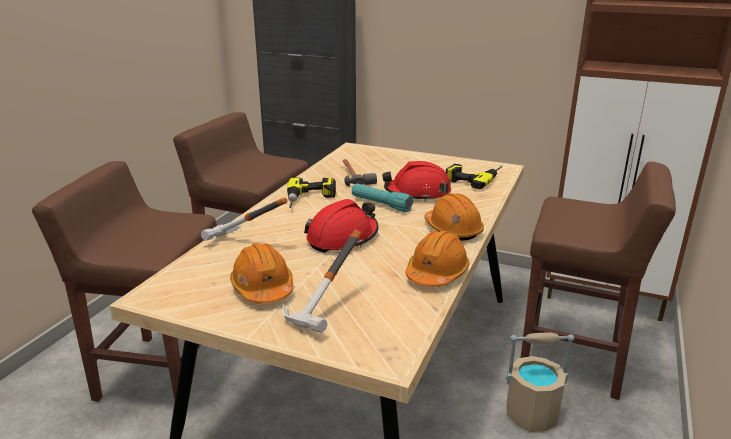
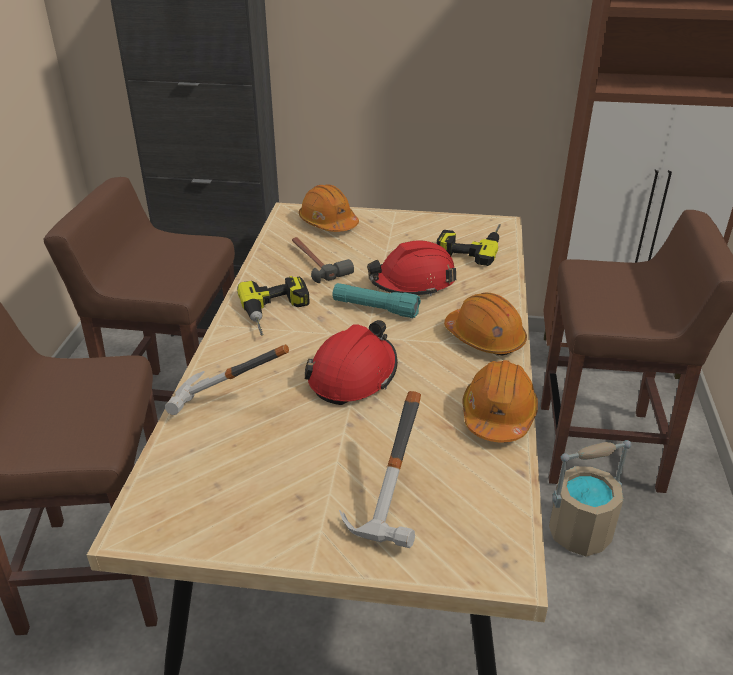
camera: 15 degrees left, 10 degrees up
(263, 288) = (289, 481): orange hard hat -> orange hard hat (328, 223)

